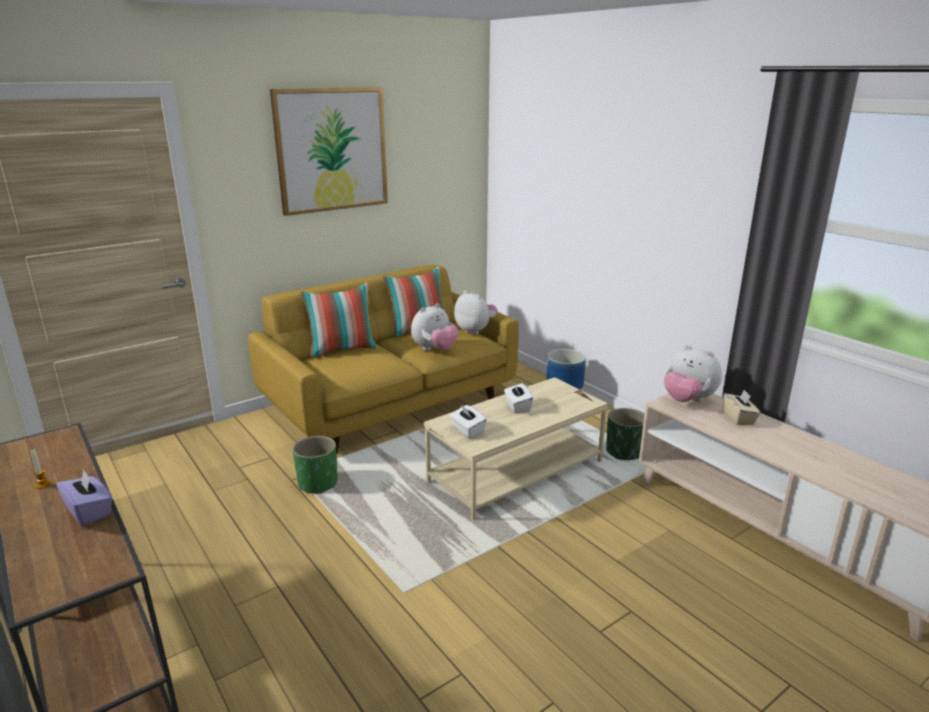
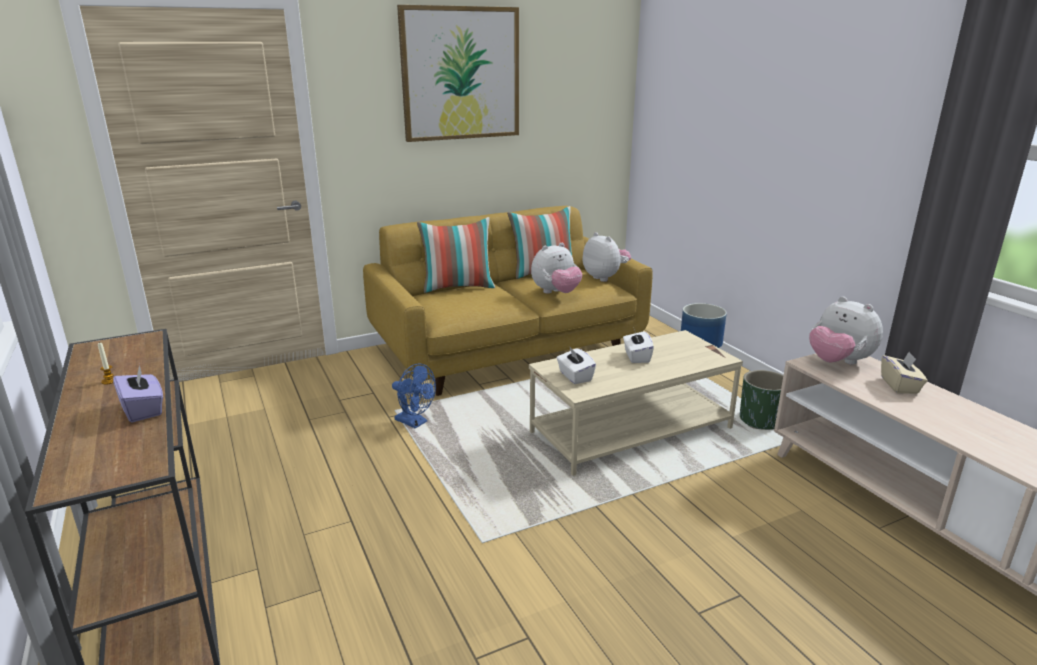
camera: 10 degrees right, 0 degrees up
(318, 483) = (415, 422): green planter -> blue fan

